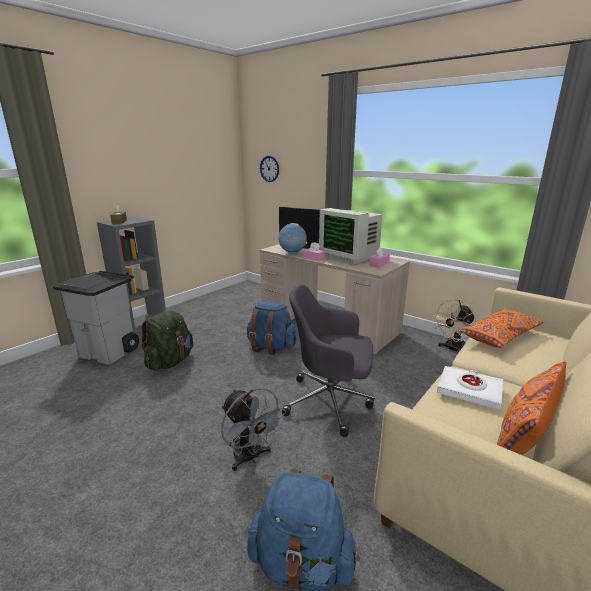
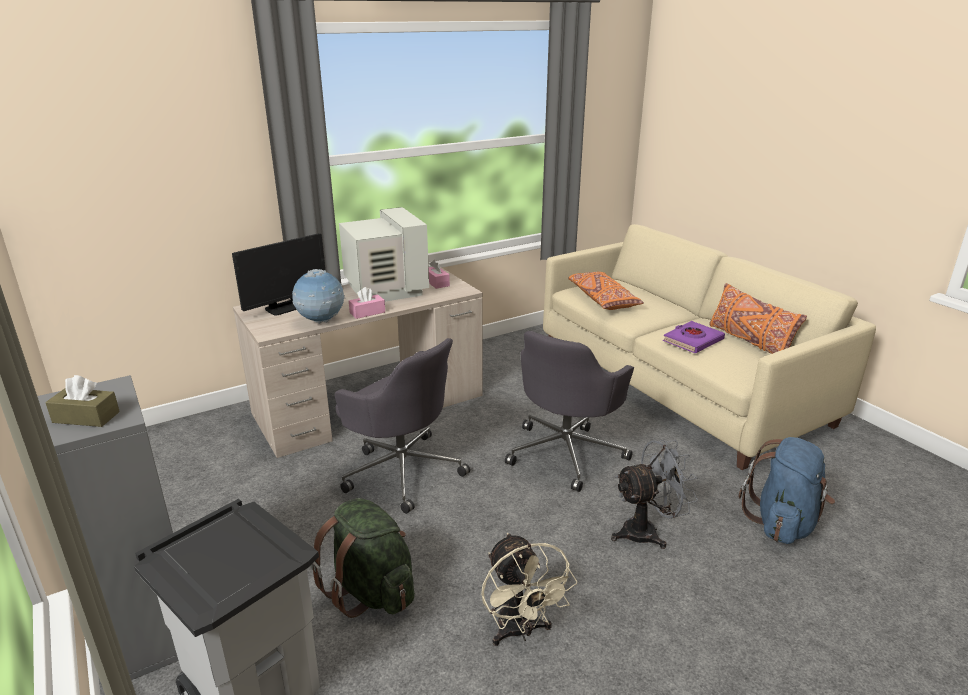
camera: 70 degrees left, 5 degrees up
(269, 169) = (100, 184): wall clock -> none
(270, 347) = (402, 470): blue backpack -> grey office chair
(350, 256) = (384, 290): monitor -> monitor turned 90 degrees counterclockwise
(452, 349) = (504, 348): beige fan -> beige fan (520, 632)
(469, 390) = (692, 341): white book -> purple book

